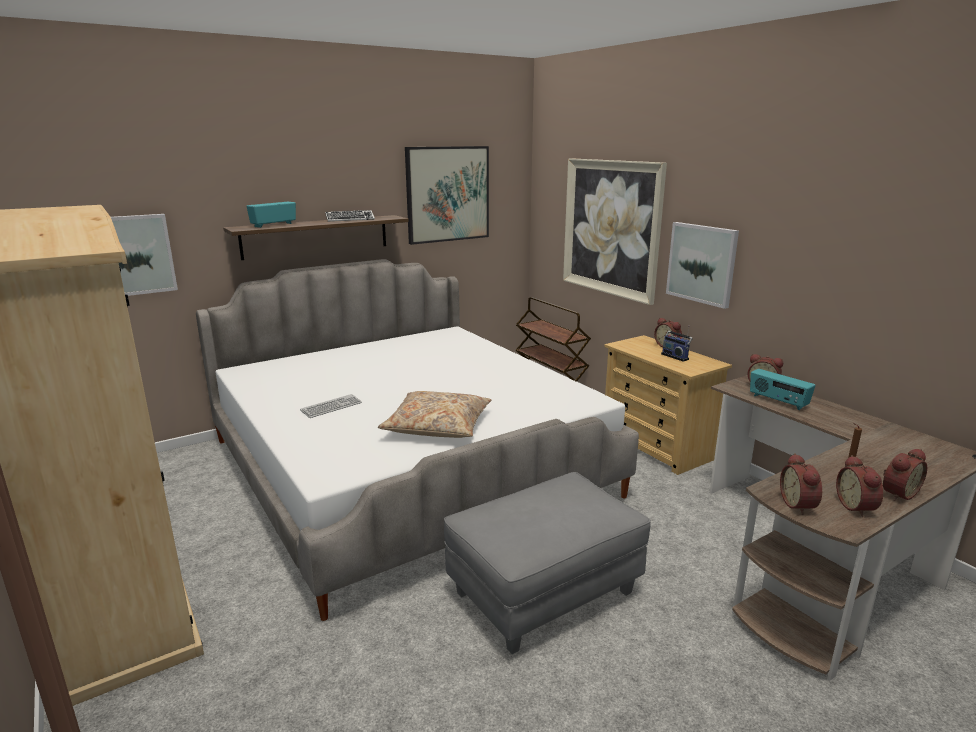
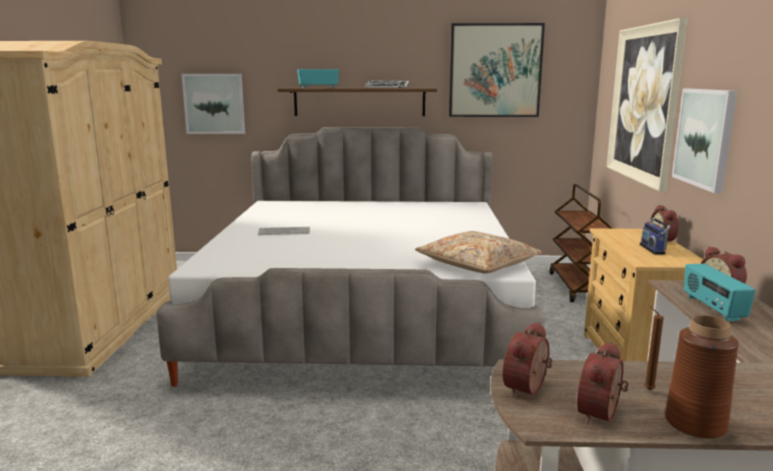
camera: 35 degrees right, 5 degrees down
(437, 426) = (333, 257): beige pillow -> beige pillow (477, 264)
(544, 593) = (342, 433): grey ottoman -> none
(897, 493) = (695, 423): alarm clock -> brown vase

